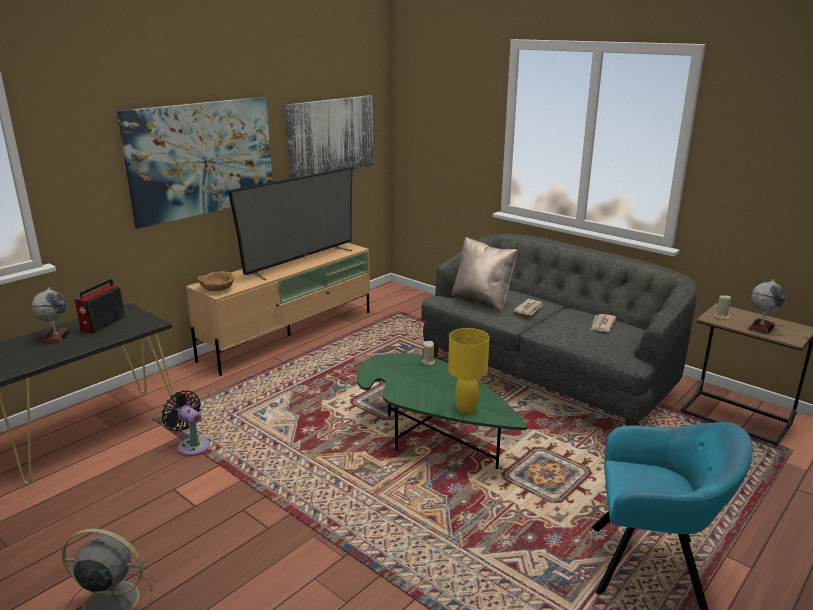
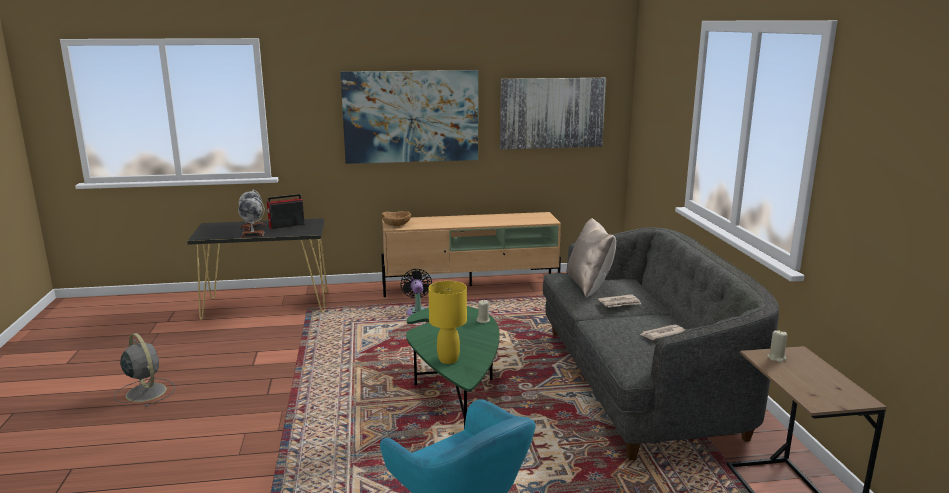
camera: 40 degrees right, 5 degrees down
(191, 445) = (303, 331): black fan -> black fan (417, 311)
(300, 262) = (487, 220): television -> none
(761, 327) = (804, 381): globe -> globe (253, 234)

